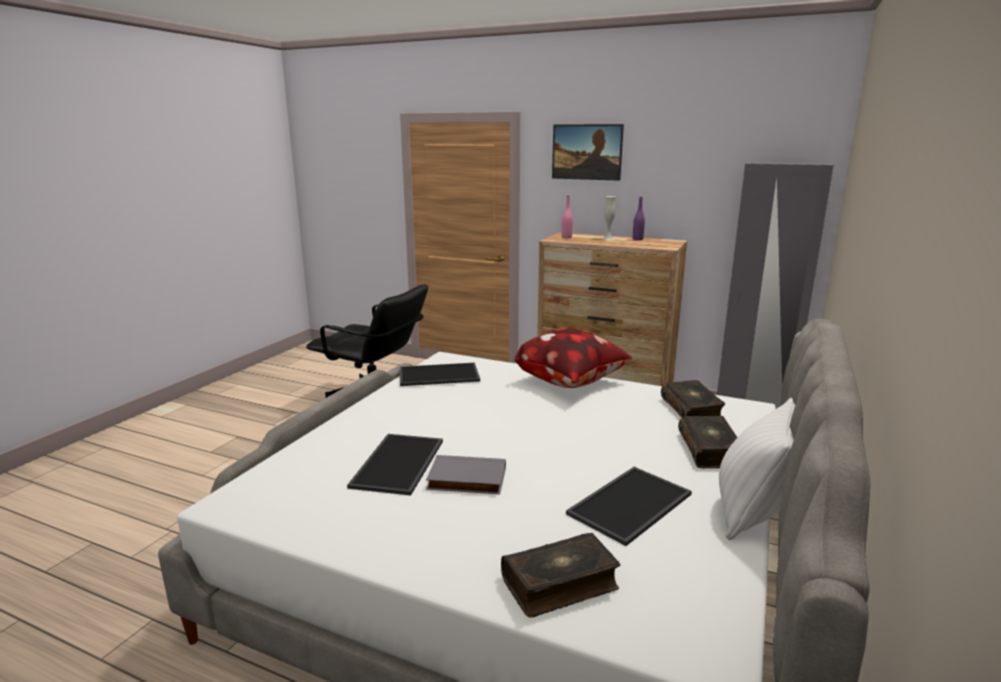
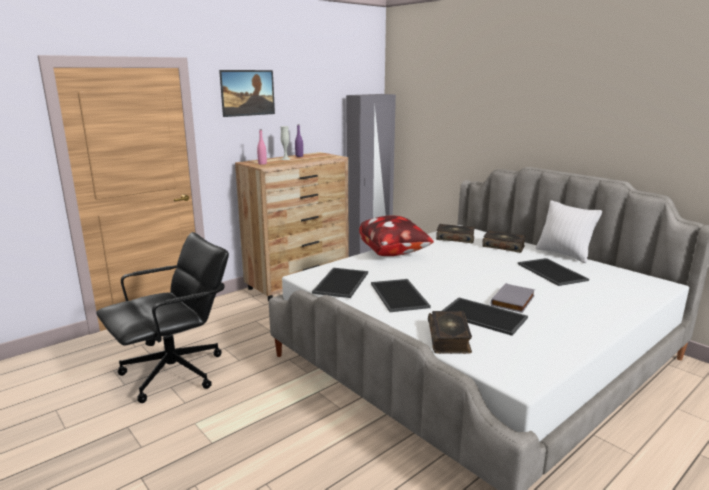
camera: 65 degrees left, 0 degrees up
(429, 408) = (400, 295): none -> tray
(560, 584) = (619, 298): book -> book (449, 339)

